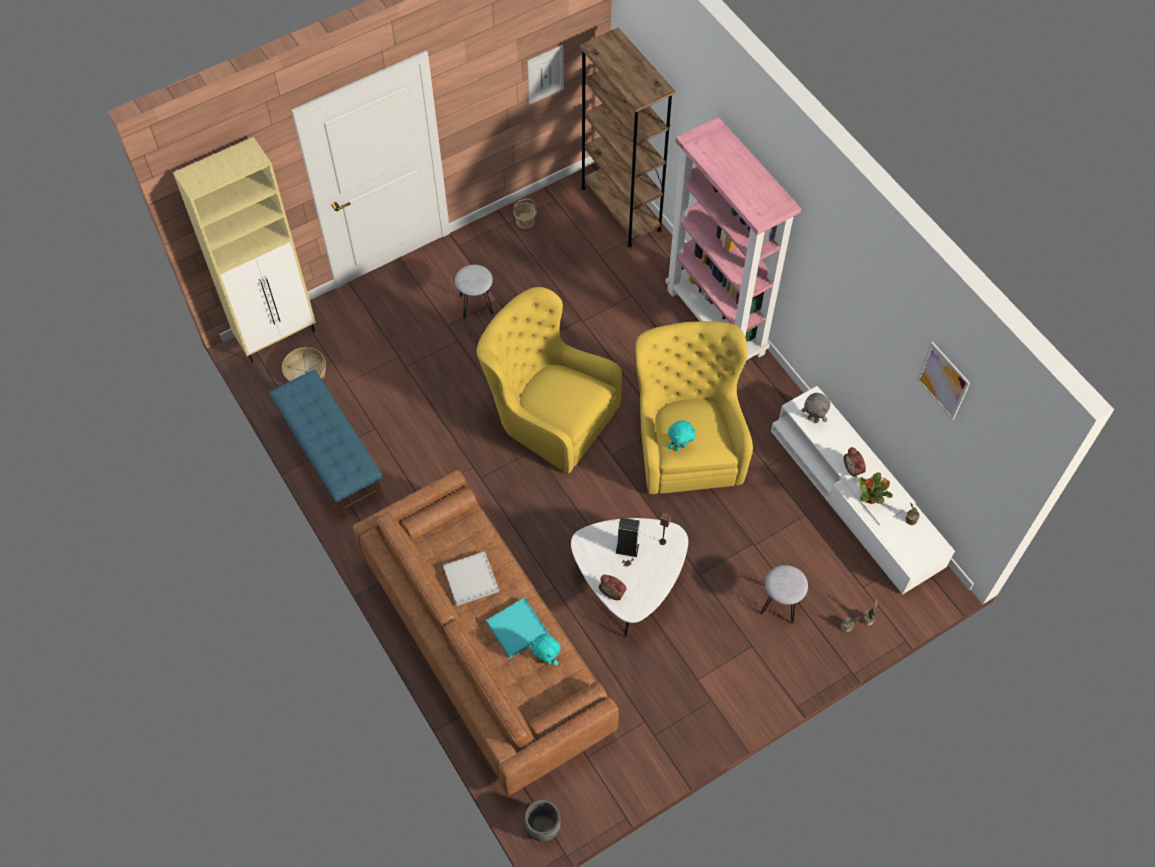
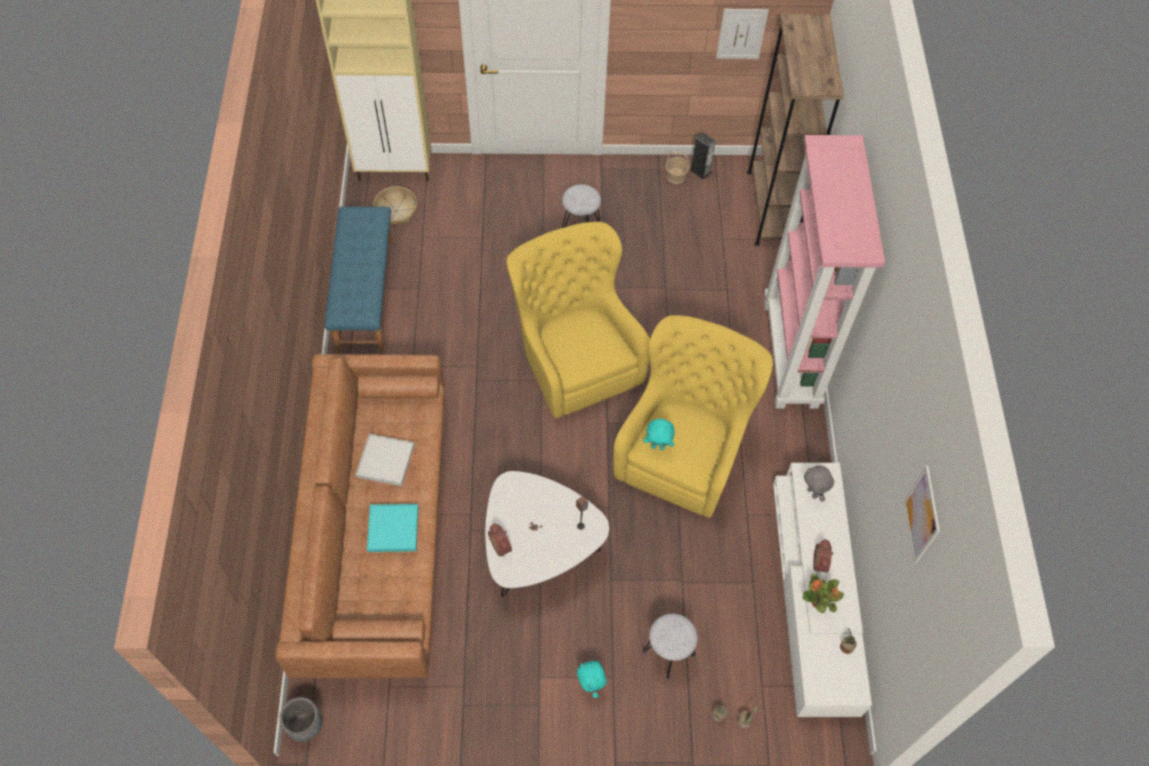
camera: 30 degrees right, 0 degrees up
(546, 659) = (398, 572): turquoise plush toy -> turquoise plush toy (591, 685)
(627, 548) = (543, 513): speaker -> speaker (700, 171)

